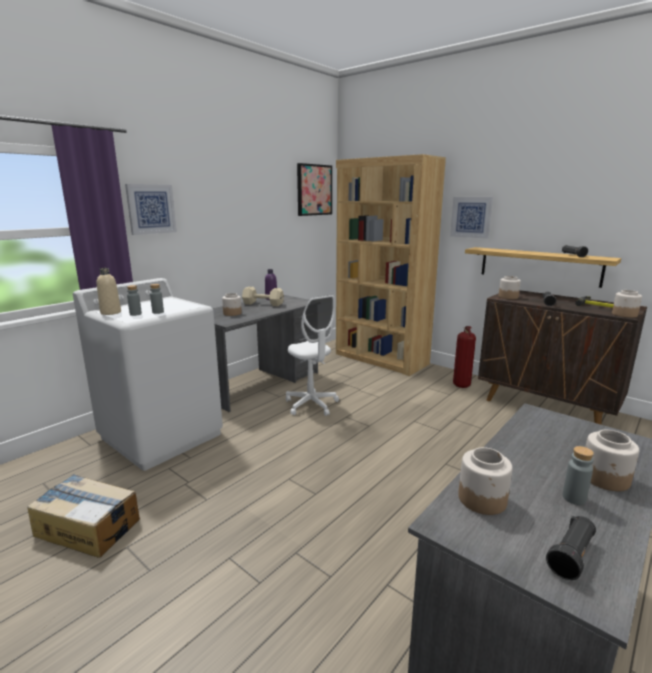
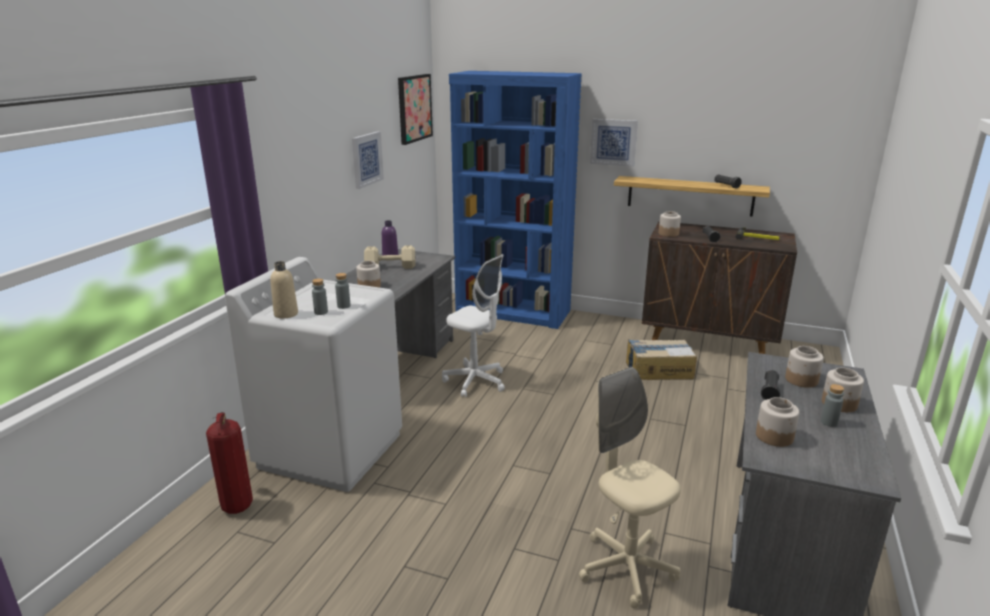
camera: 20 degrees left, 5 degrees up
(88, 527) = (343, 560): cardboard box -> cardboard box (658, 370)
(151, 209) = (272, 169): picture -> picture (366, 159)
(320, 613) = (626, 568): none -> beige office chair
(381, 359) = (513, 312): brown bookcase -> blue bookcase
(460, 385) = (616, 332): fire extinguisher -> fire extinguisher (237, 505)
(571, 556) = (849, 460): black flashlight -> black flashlight (770, 392)
(624, 314) = (782, 246): jar -> jar (801, 380)

